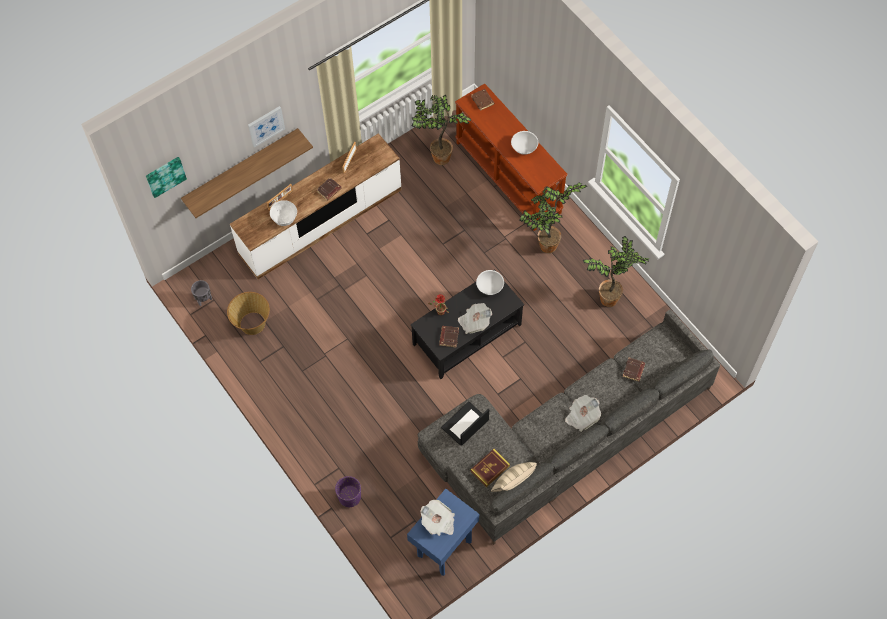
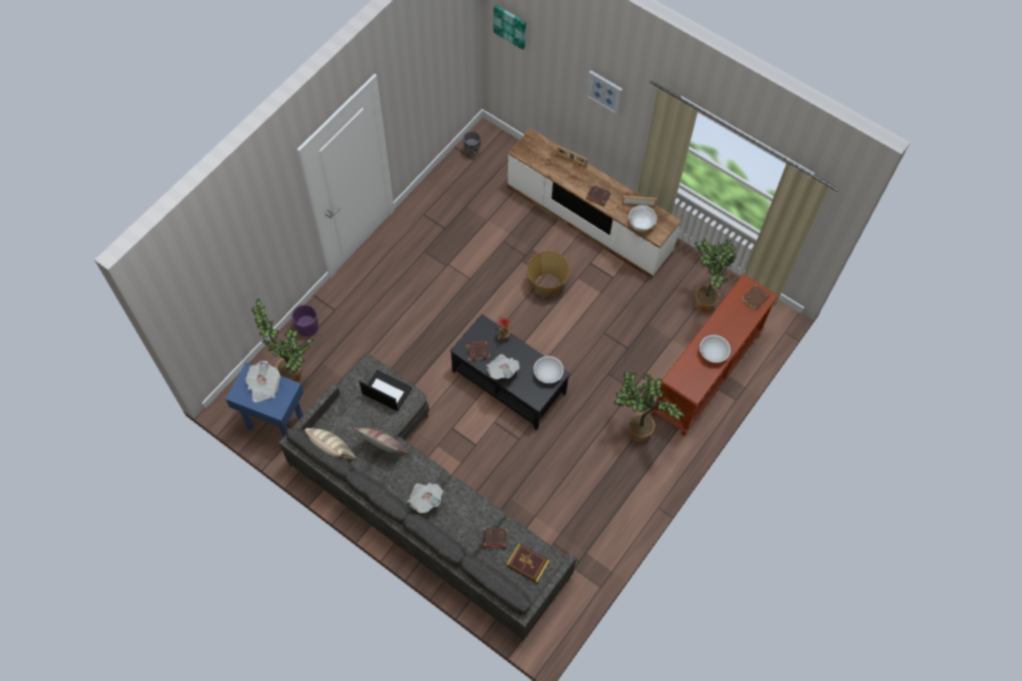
camera: 70 degrees right, 0 degrees up
(241, 169) = (571, 103): shelf -> none
(252, 323) = (460, 196): basket -> basket (546, 284)
(284, 219) = (551, 170): white bowl -> white bowl (640, 225)
(490, 468) = (345, 426): book -> book (527, 564)
(521, 440) = (383, 448): none -> pillow
(611, 297) = (599, 511): potted plant -> potted plant (294, 377)

